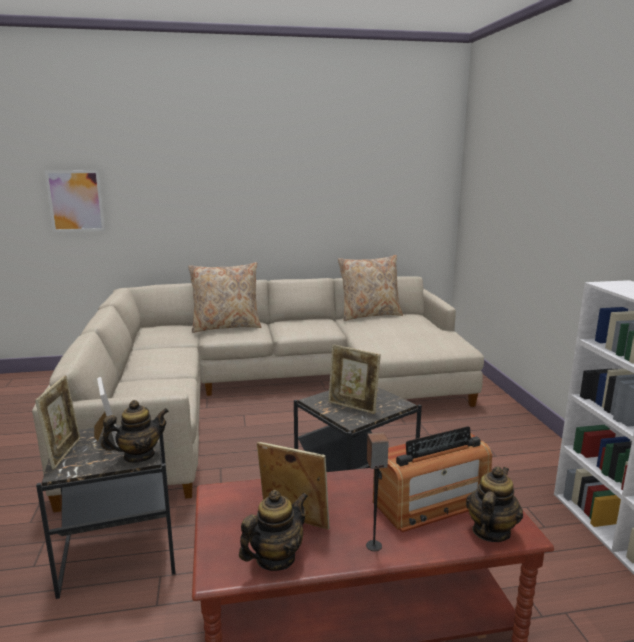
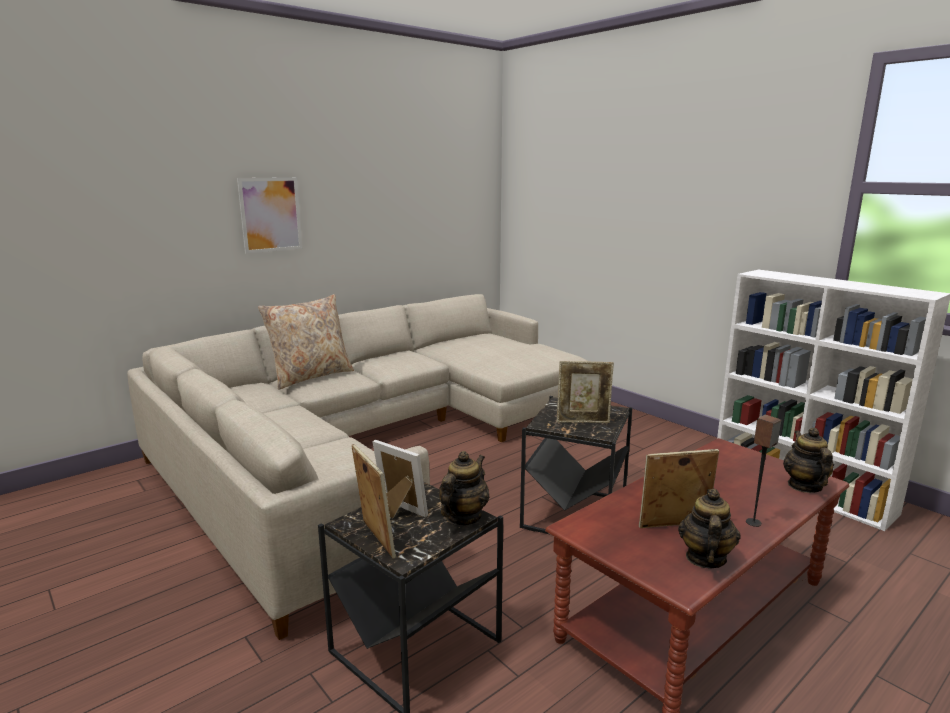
camera: 30 degrees left, 0 degrees up
(75, 201) = (66, 232): picture -> picture (270, 214)
(369, 315) = (447, 340): beige pillow -> none
(431, 503) = (741, 479): radio -> none

